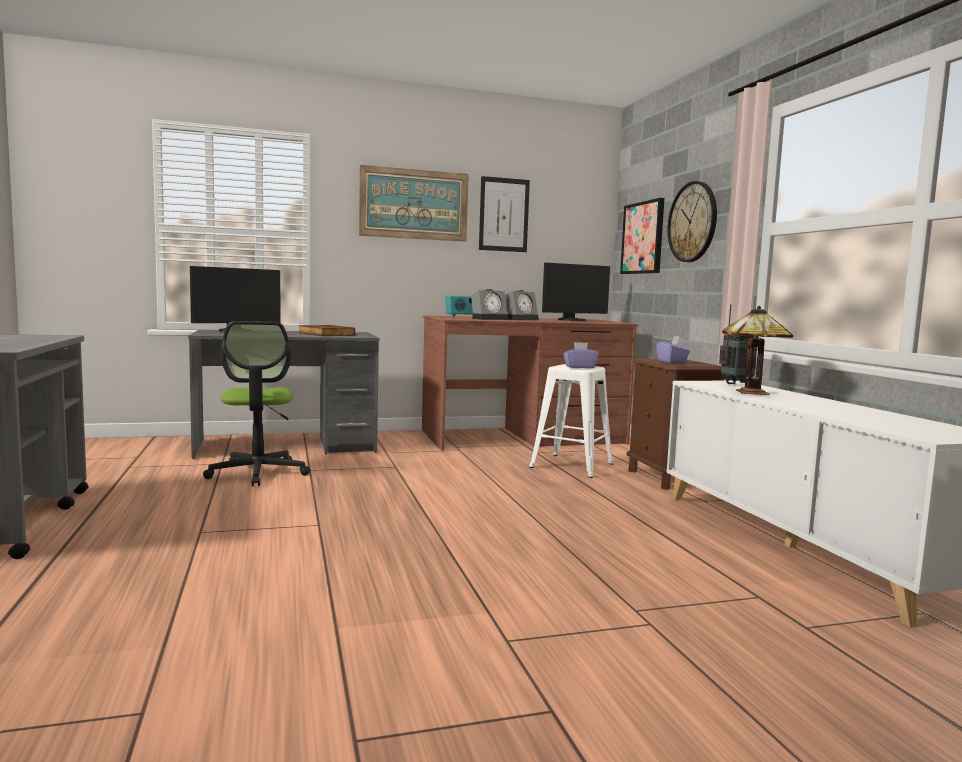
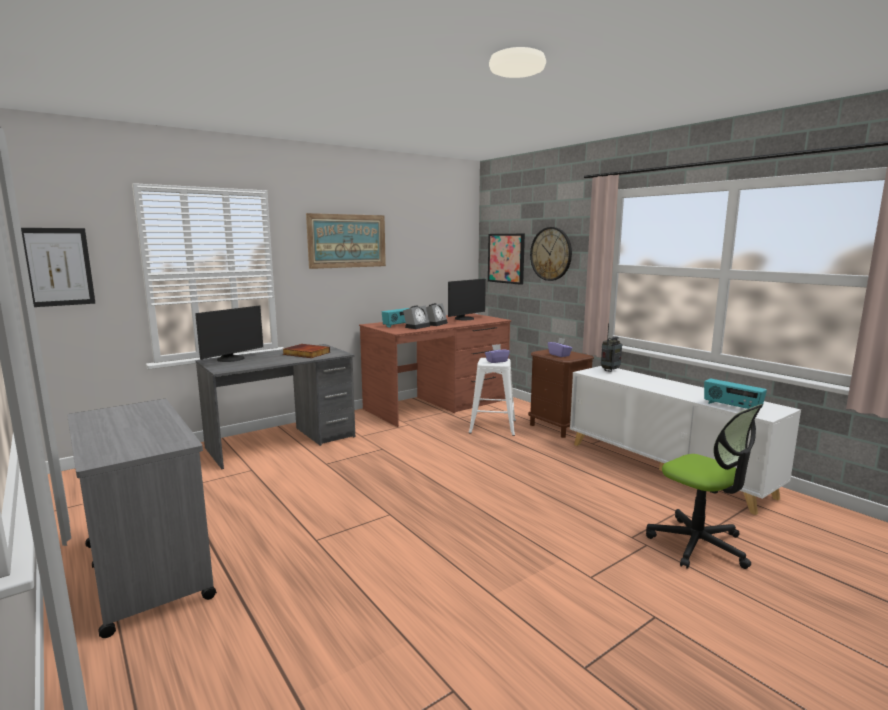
camera: 20 degrees left, 5 degrees up
(258, 473) = (291, 474): office chair -> office chair (698, 545)
(504, 214) = (409, 244): picture -> picture (58, 267)
(750, 393) = (631, 381): table lamp -> none
(883, 425) = (731, 407): none -> radio

